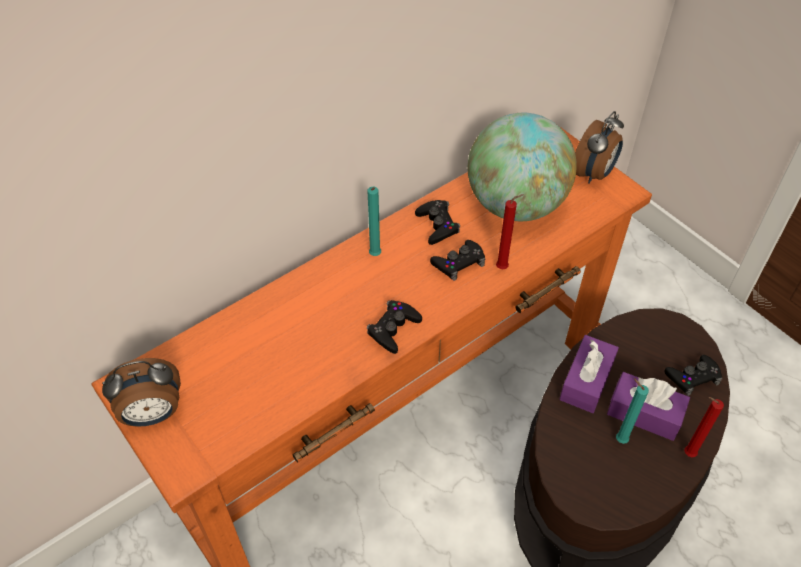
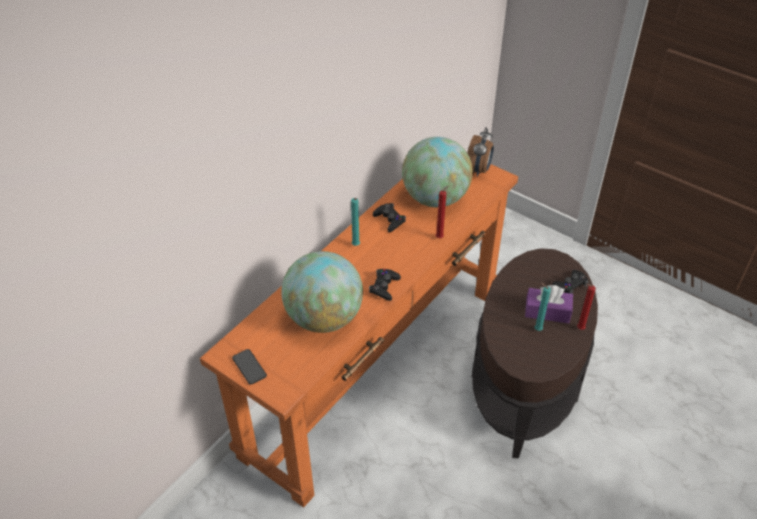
camera: 15 degrees left, 5 degrees down
(153, 414) = (249, 367): alarm clock -> phone
(288, 359) = (324, 318): none -> globe
(458, 263) = (411, 240): black game controller -> none
(586, 381) = (506, 300): purple tissue box -> none

